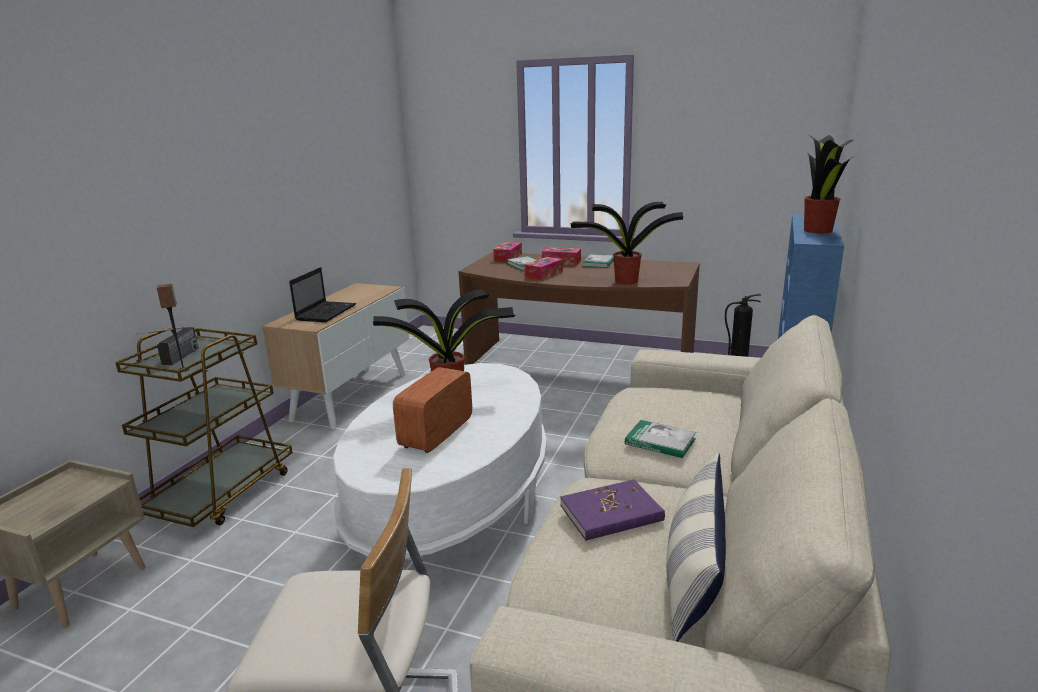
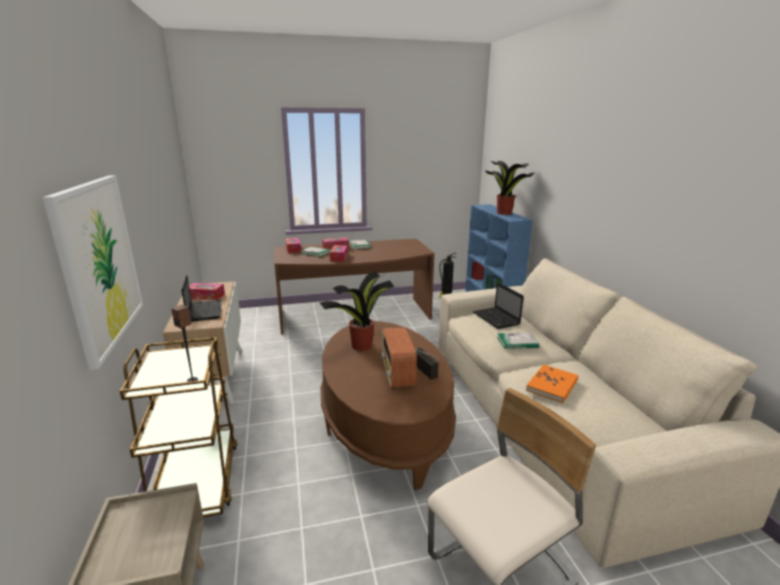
camera: 35 degrees left, 0 degrees up
(137, 232) = (99, 263): none -> picture
(174, 361) = (167, 376): radio -> radio (430, 374)
(351, 298) = (206, 296): none -> tissue box
(452, 506) = (385, 424): white coffee table -> brown coffee table
(611, 513) = (552, 385): purple book -> orange book
(624, 281) = (395, 255): potted plant -> none
(683, 402) = (497, 319): none -> laptop
(693, 574) = (620, 400): pillow -> none

